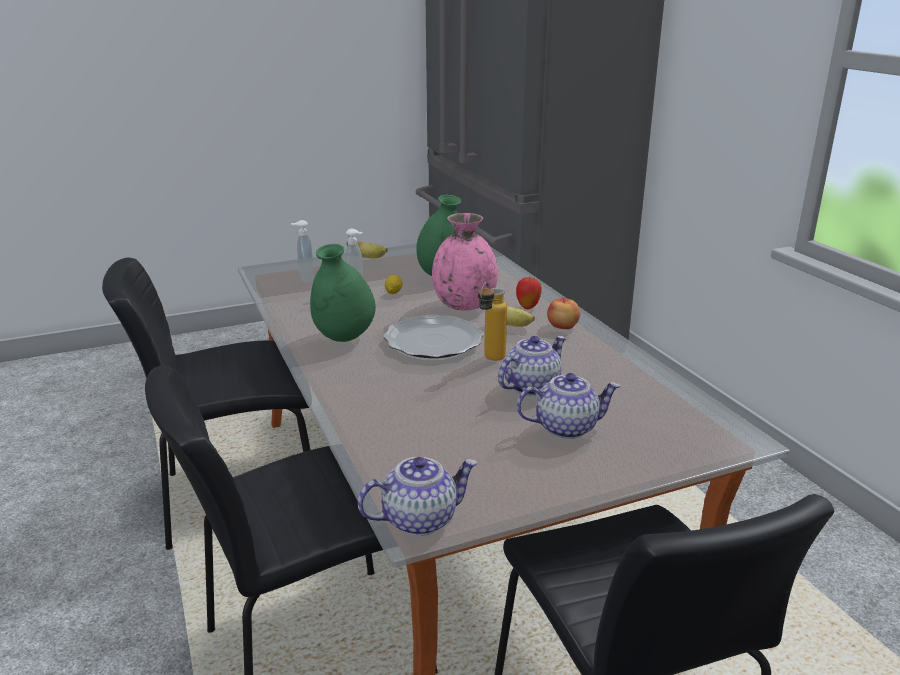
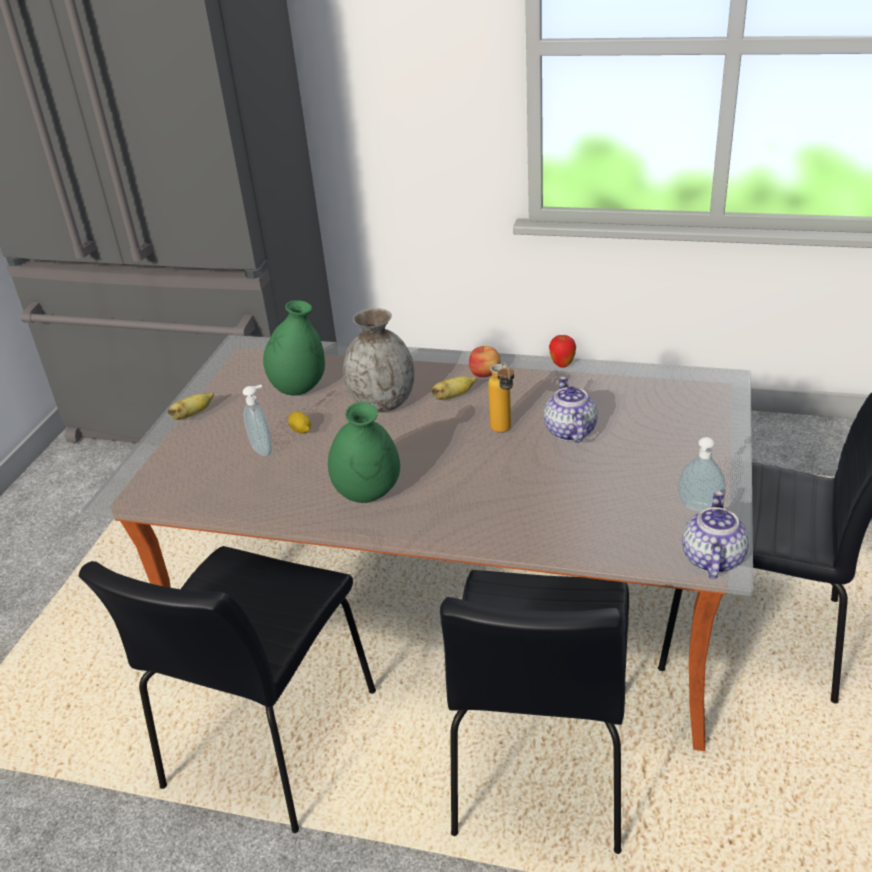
camera: 50 degrees left, 10 degrees up
(305, 279) = (190, 473): soap dispenser -> soap dispenser (698, 509)
(433, 340) = (434, 446): plate -> none
(463, 305) = (382, 403): pink vase -> grey vase
(528, 307) = (428, 374): apple -> apple (562, 365)
(566, 427) = (645, 441): teapot -> none

